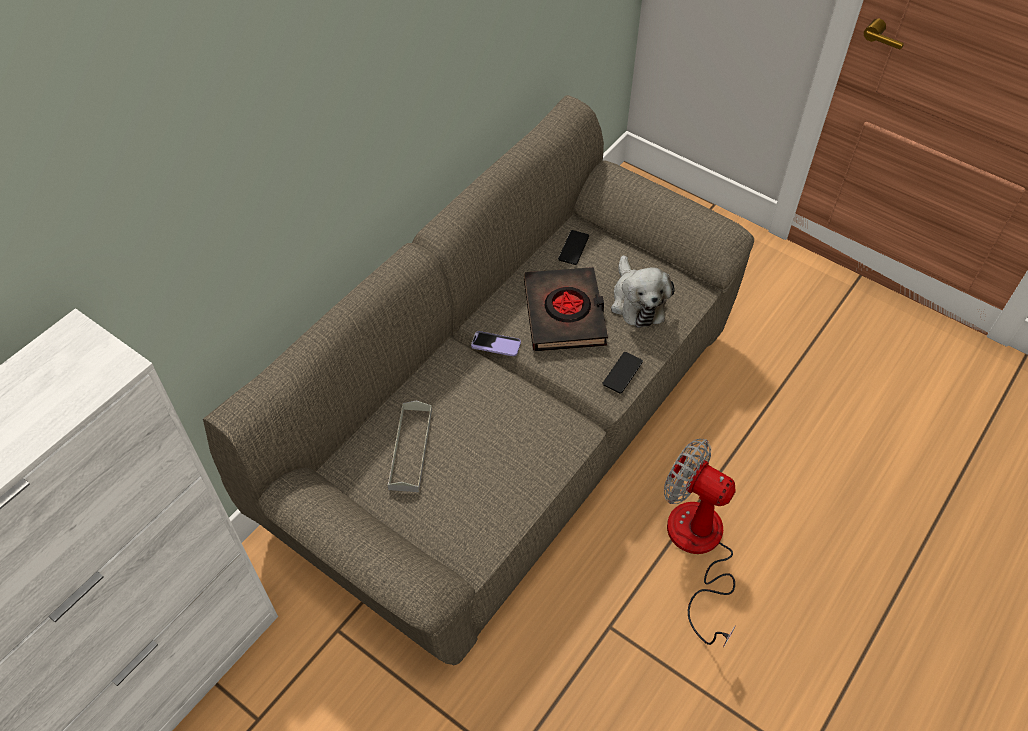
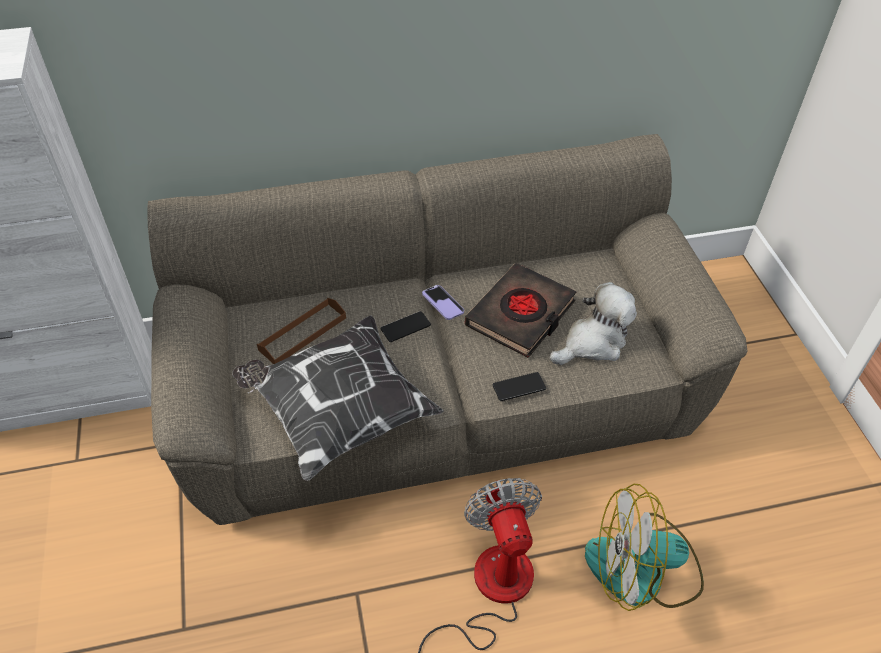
camera: 40 degrees right, 5 degrees down
(410, 449) = (302, 333): grey tray -> brown tray
(511, 492) = (338, 412): none -> pillow
(573, 248) = (583, 272): phone -> phone (405, 327)
(637, 301) = (593, 342): plush toy -> plush toy turned 150 degrees counterclockwise
(777, 453) = (642, 571): none -> fan

